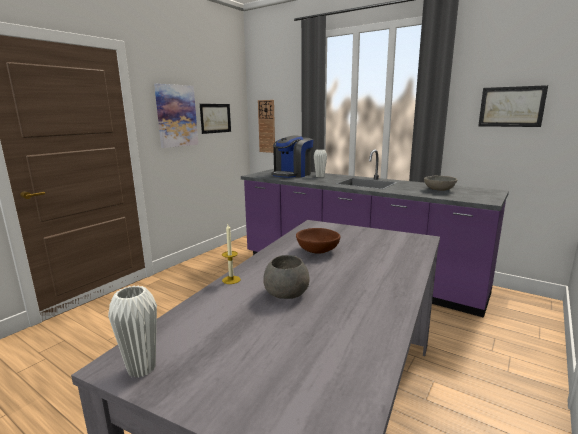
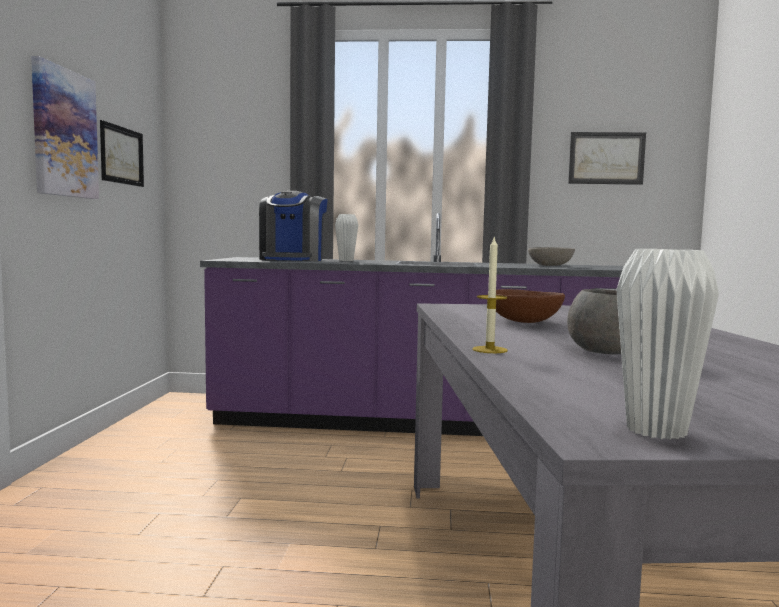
camera: 30 degrees left, 10 degrees down
(267, 126) = (209, 184): wall clock -> none

